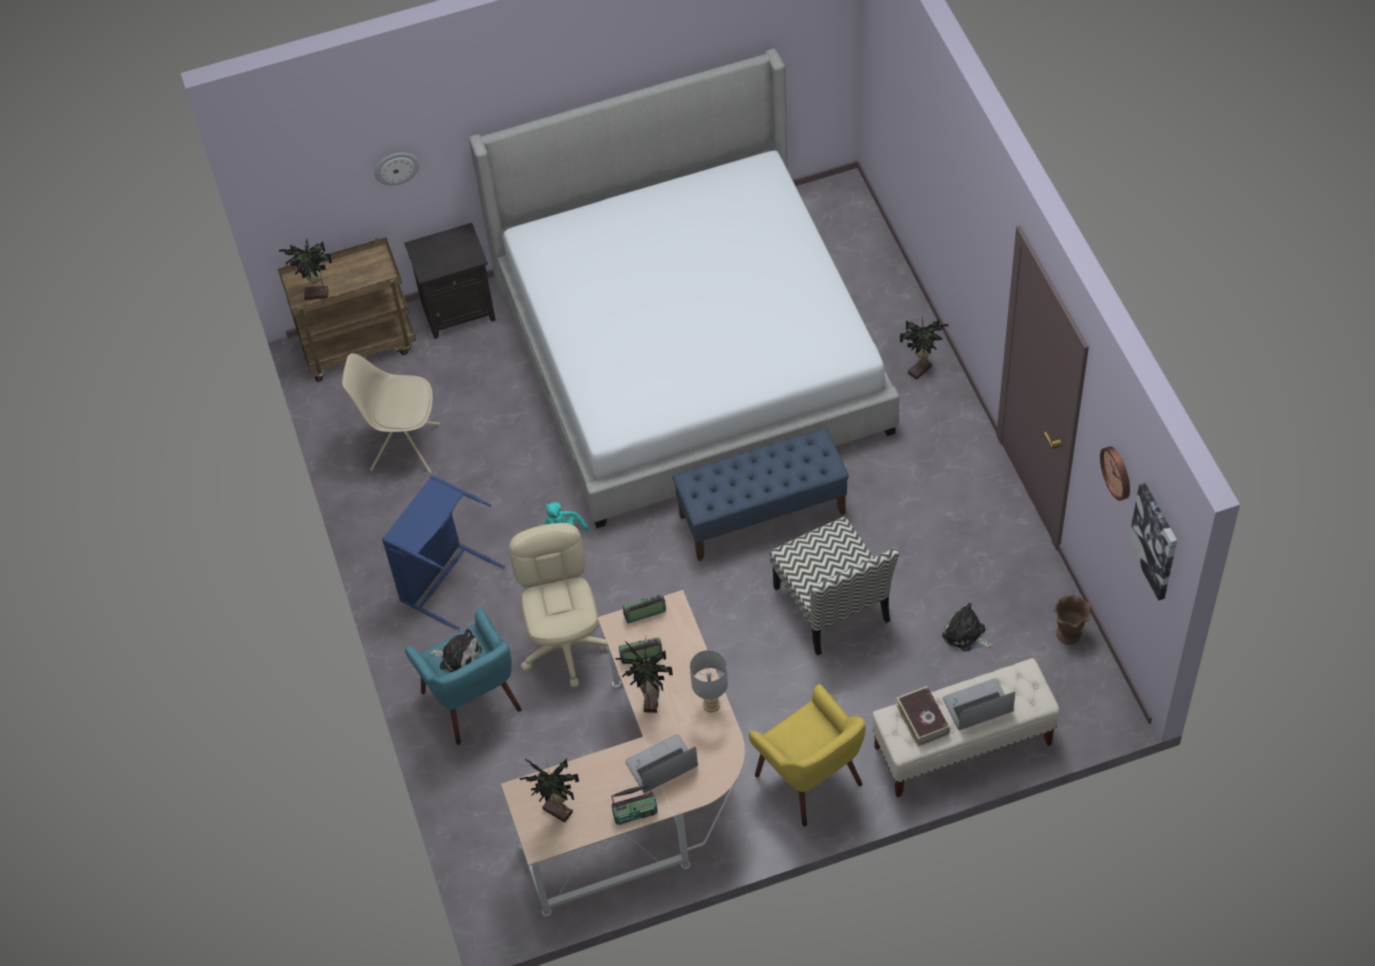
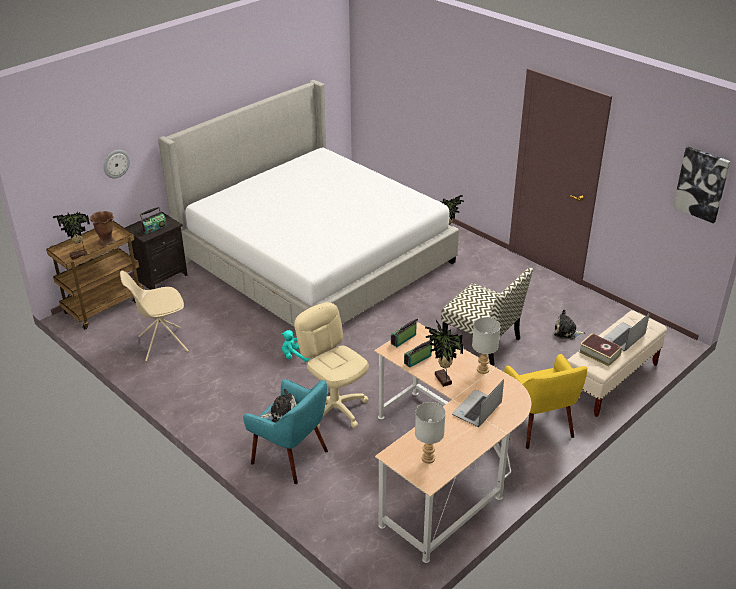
camera: 30 degrees left, 20 degrees down
(443, 579) = (229, 400): blue laundry basket -> none
(557, 813) = (427, 458): potted plant -> grey table lamp
(635, 812) = (480, 440): radio -> radio (154, 228)
(762, 514) = (409, 314): blue bench -> none
(810, 779) = (539, 425): yellow armchair -> yellow armchair turned 45 degrees clockwise
(1068, 634) = (619, 316): brown vase -> brown vase (106, 242)
(1118, 472) = (653, 165): wall clock -> none

